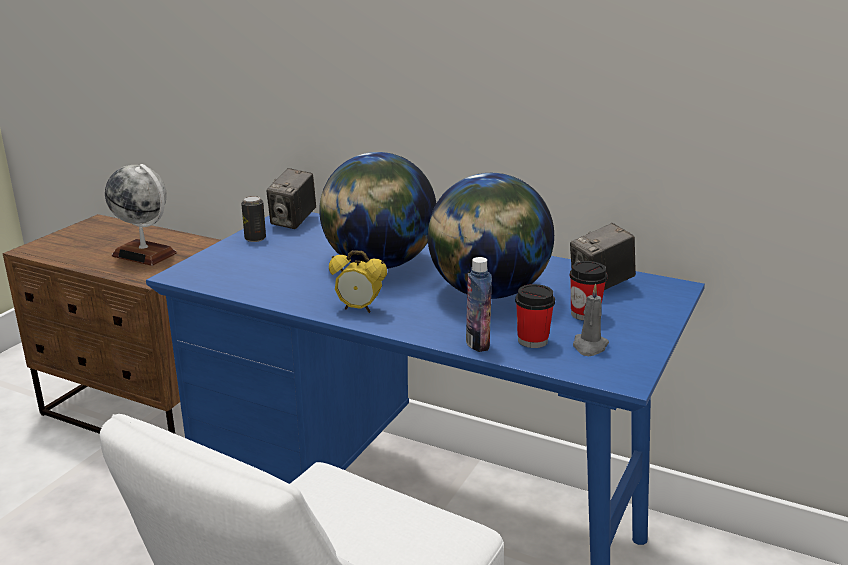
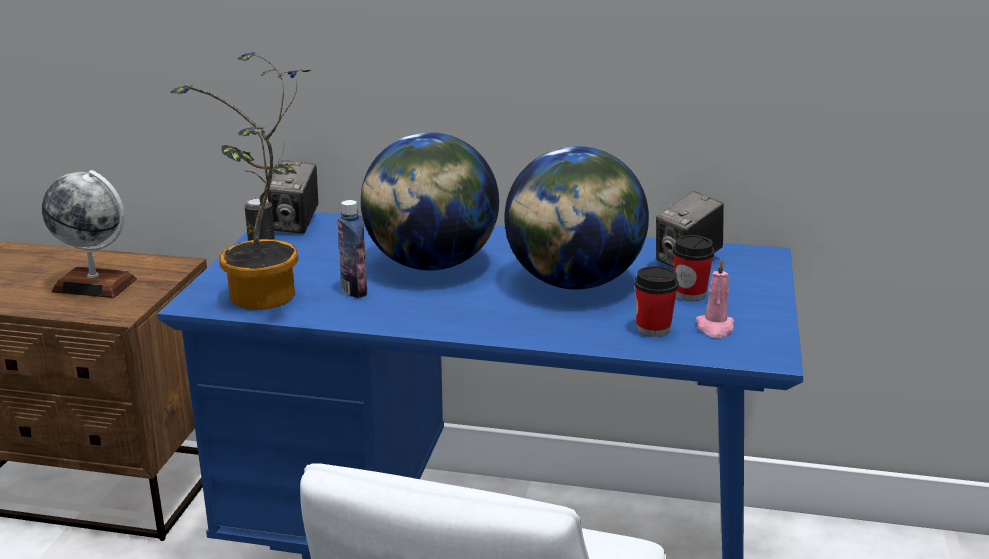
camera: 15 degrees left, 0 degrees up
(231, 279) = (265, 300): none -> potted plant
(359, 309) = (441, 317): alarm clock -> none
(477, 344) = (597, 340): bottle -> bottle (354, 291)
(589, 346) = (715, 328): grey candle -> pink candle

